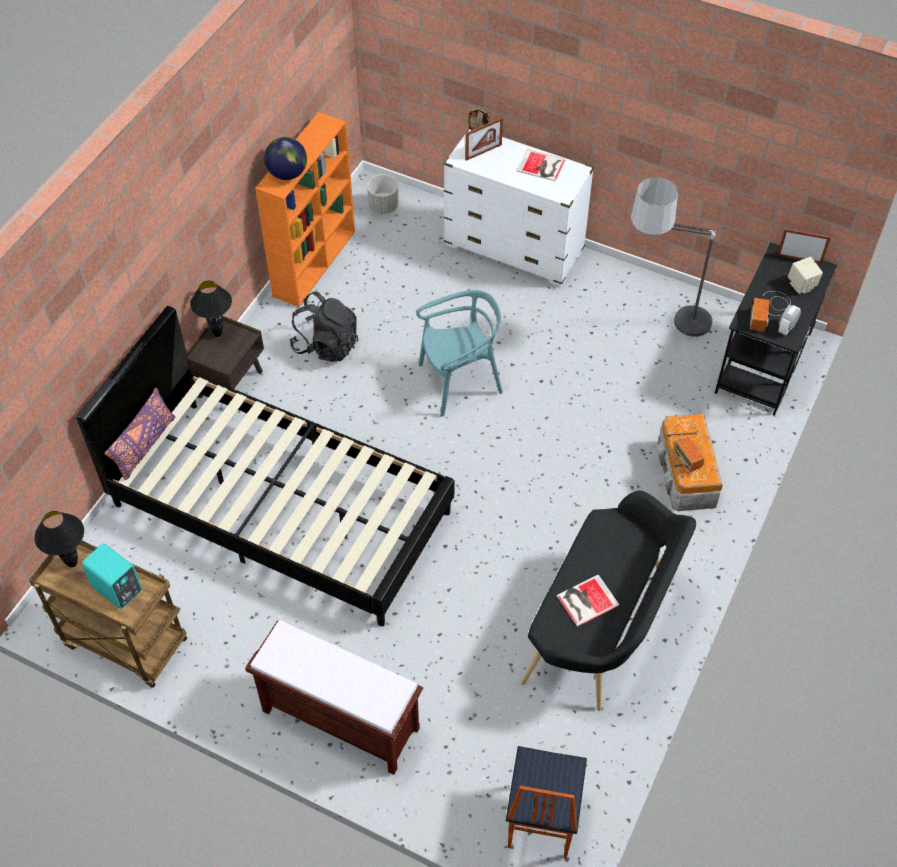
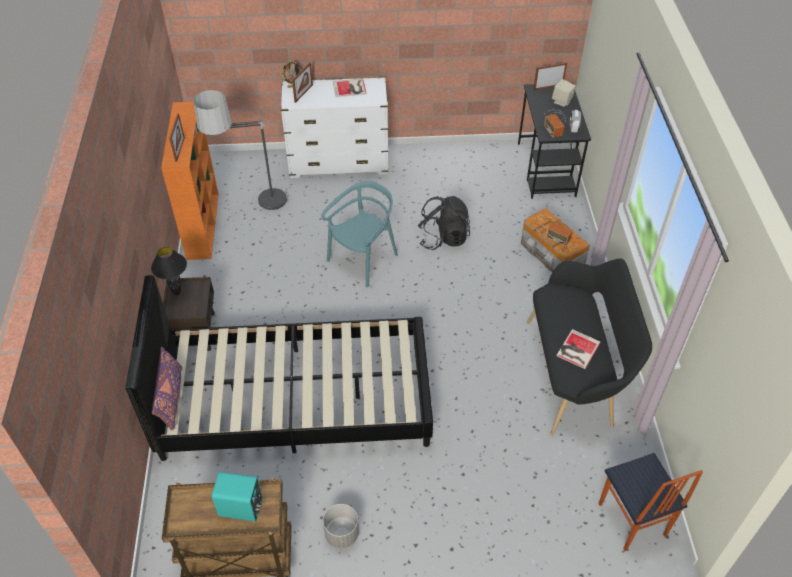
camera: 30 degrees left, 5 degrees down
(73, 563) = (189, 507): black table lamp -> none
(287, 174) = (180, 149): globe -> picture frame
(326, 345) = (250, 275): black backpack -> black backpack (443, 238)
(339, 719) = (445, 527): brown bench -> none
(383, 206) = (228, 170): grey planter -> grey planter (342, 534)
(664, 330) = (472, 174): floor lamp -> floor lamp (255, 213)

